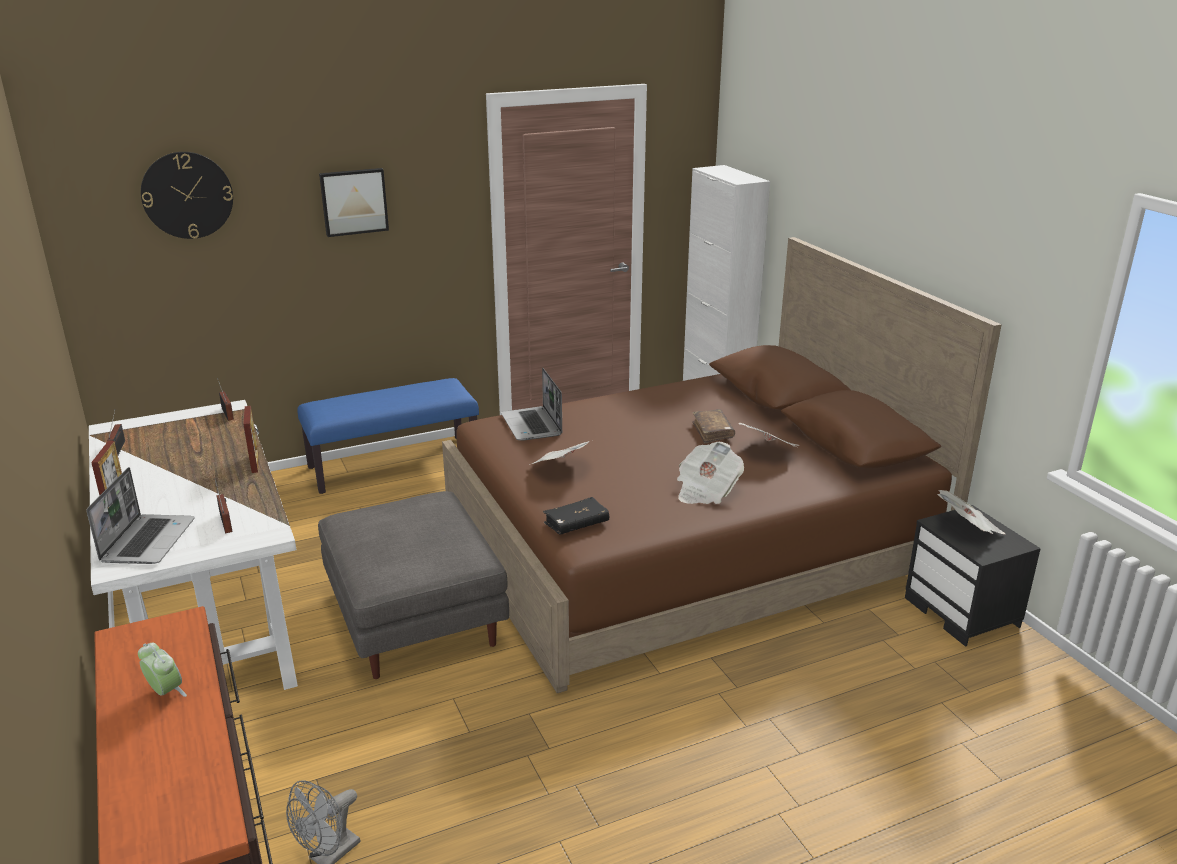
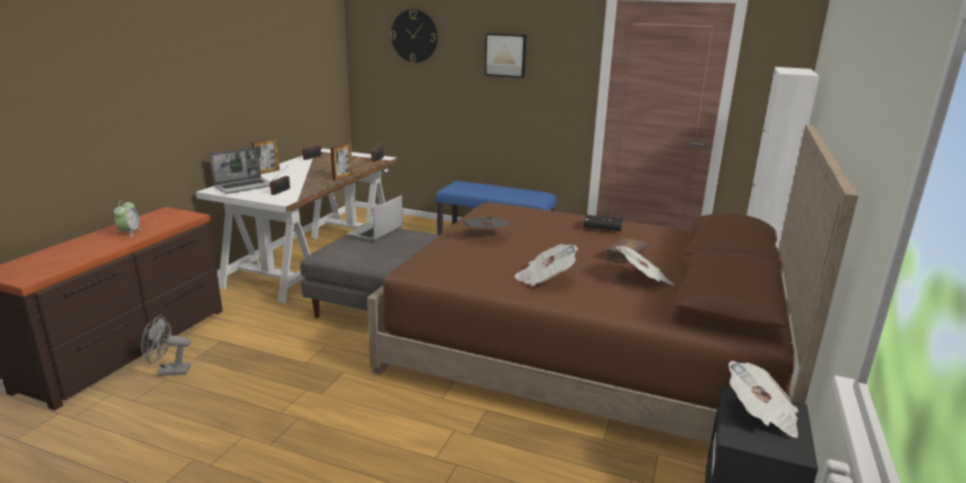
camera: 45 degrees right, 5 degrees down
(532, 425) = (517, 214): laptop -> laptop (375, 232)
(576, 524) = (431, 260): black book -> black book (602, 228)

